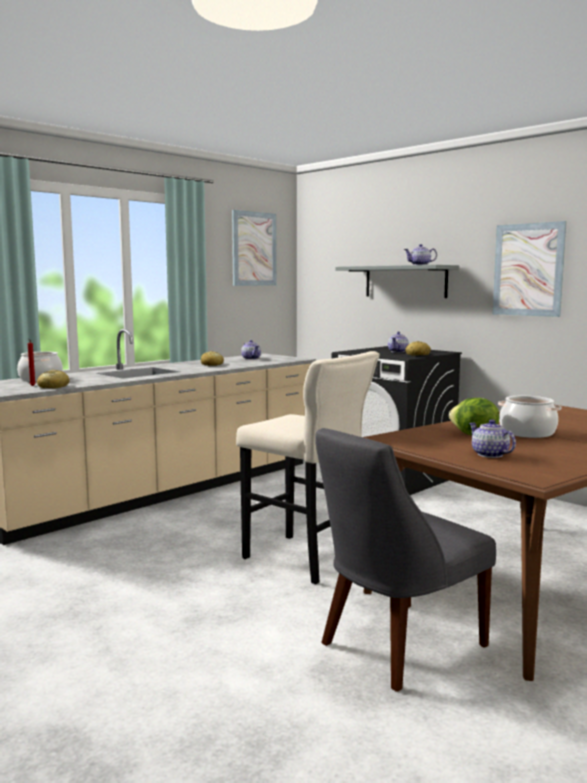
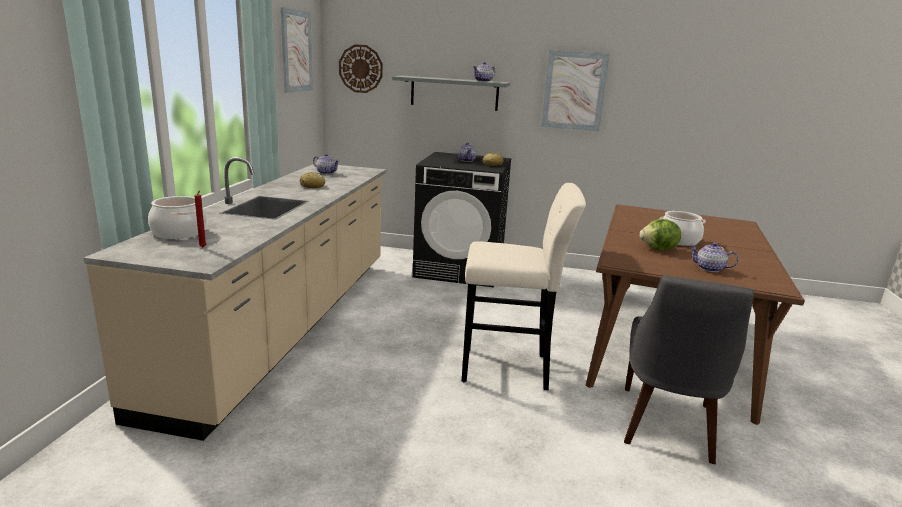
camera: 35 degrees left, 10 degrees up
(53, 387) = (232, 245): bread -> none
(325, 263) = (361, 68): none -> wall clock

